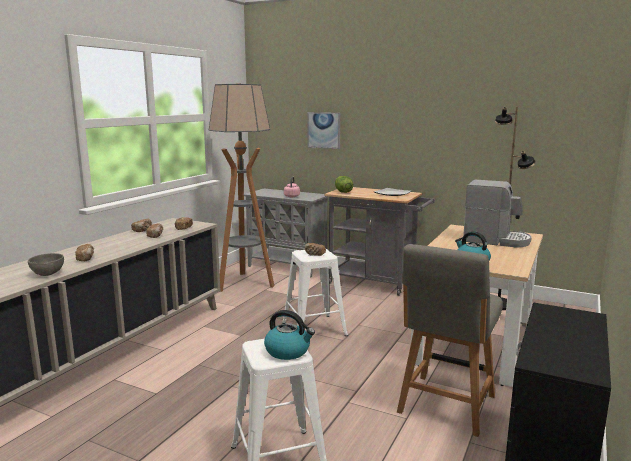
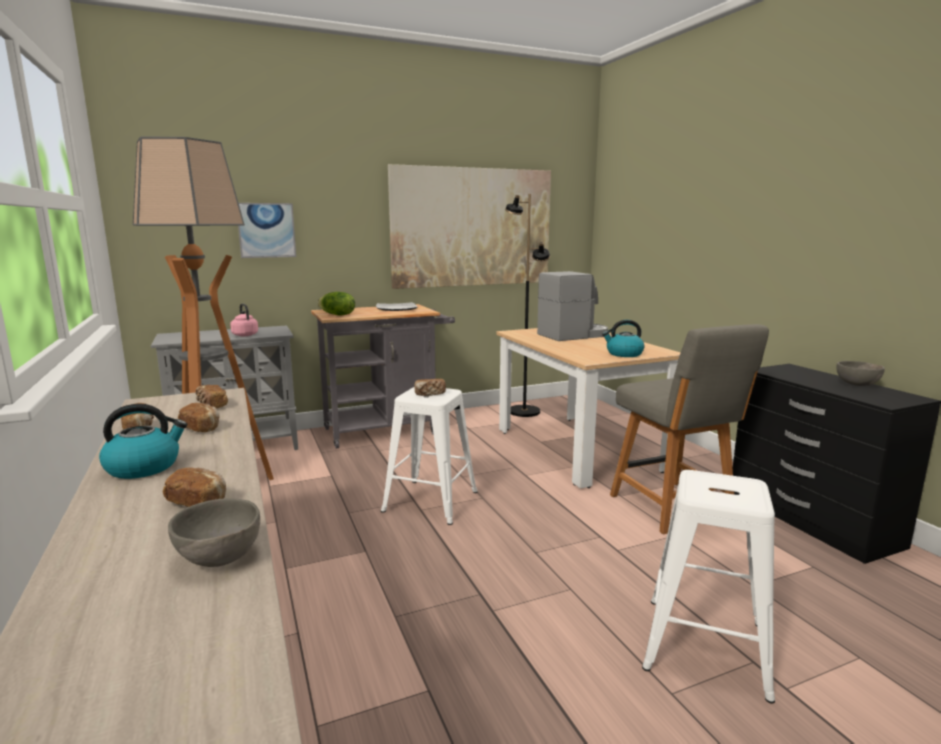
camera: 50 degrees left, 0 degrees up
(288, 351) = (735, 484): kettle -> kettle (144, 467)
(477, 133) = (472, 227): none -> picture
(582, 347) = (858, 385): none -> grey bowl

